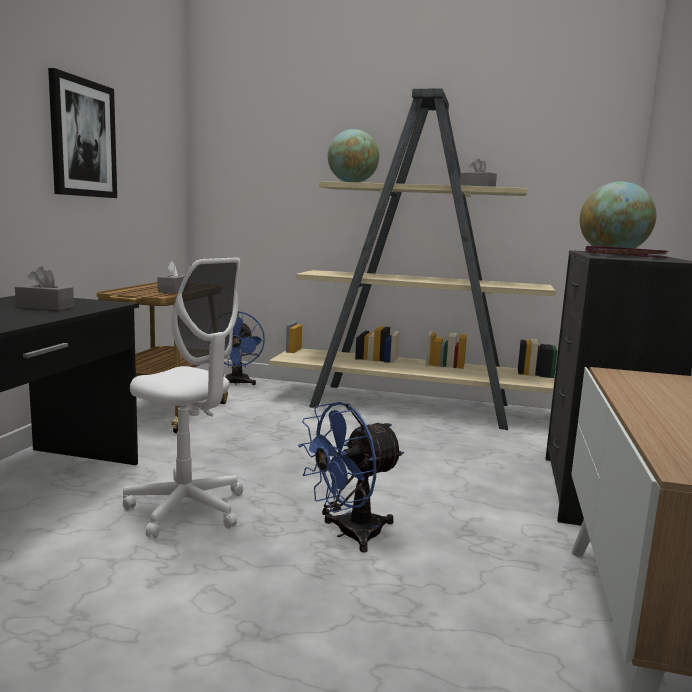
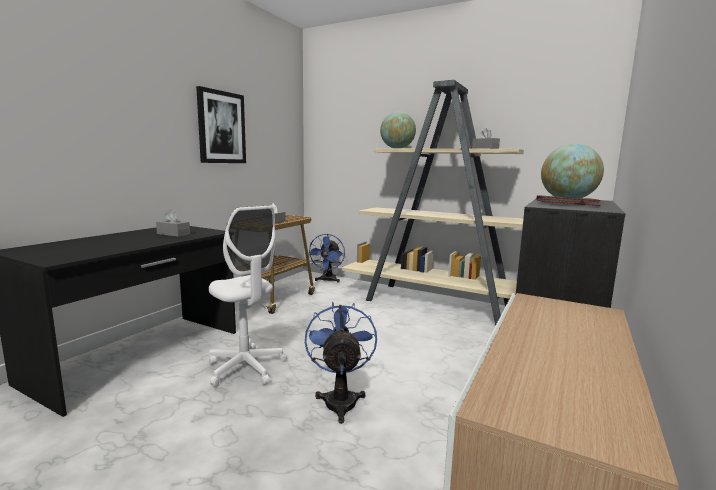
camera: 15 degrees right, 0 degrees up
(349, 534) = (340, 399): blue fan -> blue fan turned 105 degrees clockwise

